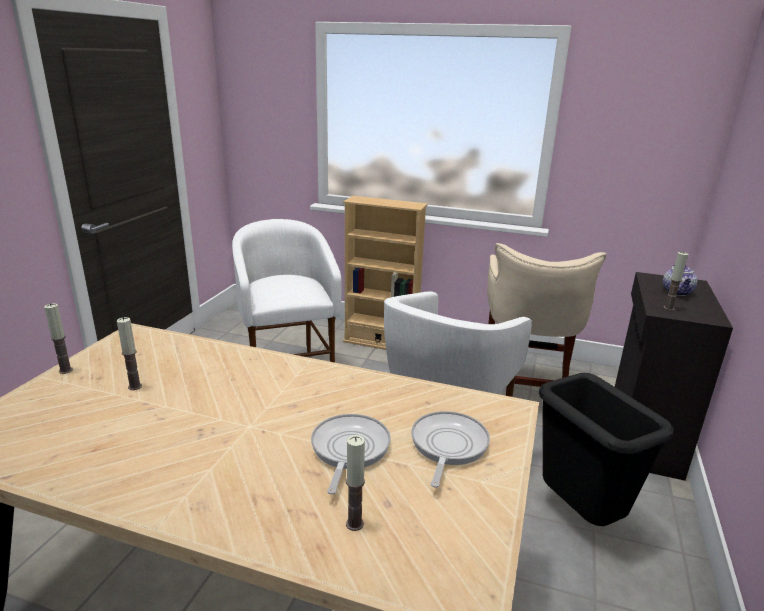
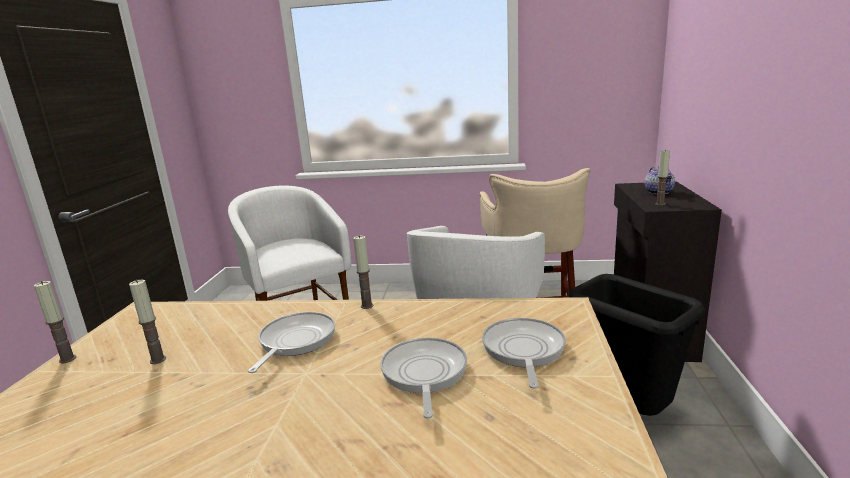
camera: 10 degrees left, 5 degrees down
(251, 392) = (295, 341): none -> frying pan
(354, 524) = (464, 444): candle -> candle (367, 306)
(381, 342) = (385, 296): beige bookcase -> none

